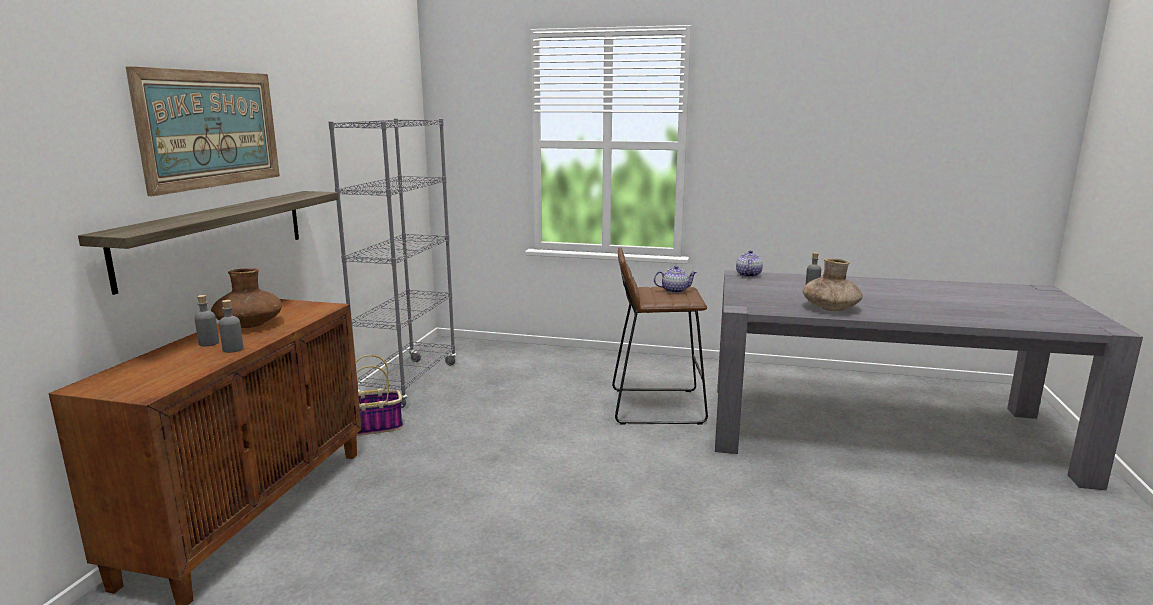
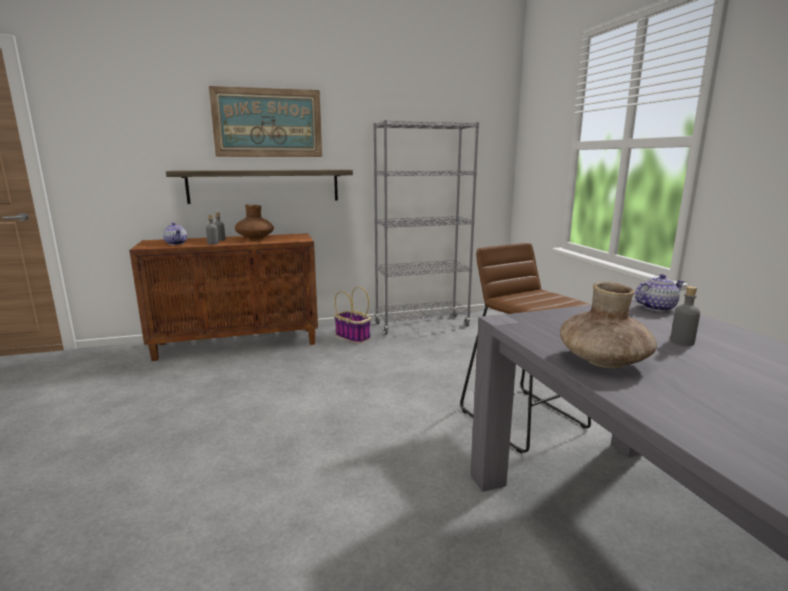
camera: 60 degrees right, 0 degrees up
(675, 290) = (553, 300): teapot -> teapot (176, 243)

